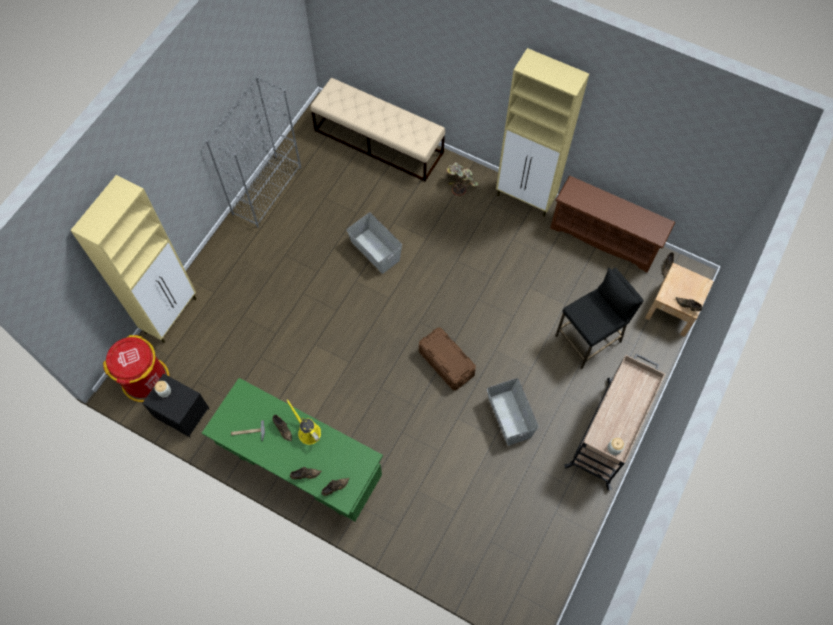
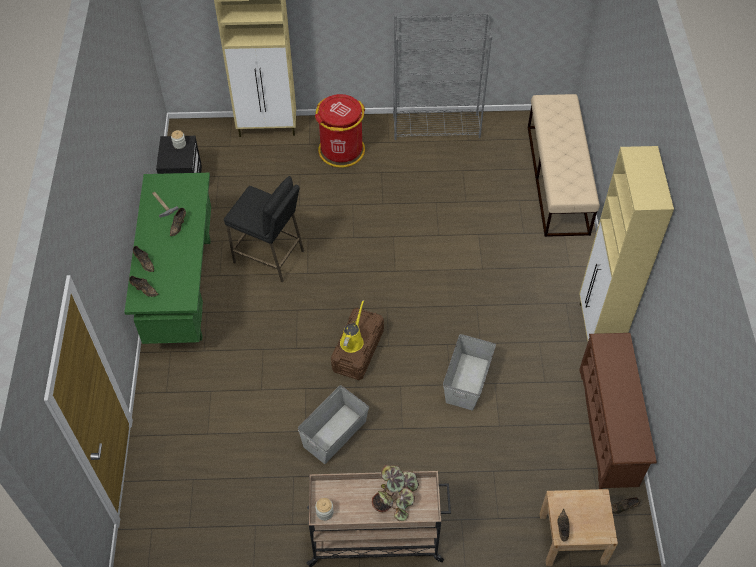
camera: 60 degrees right, 10 degrees down
(146, 380) = (198, 143): red trash can -> red trash can (341, 150)
(307, 431) = (187, 244): yellow watering can -> yellow watering can (352, 340)
(375, 250) = (437, 235): grey storage box -> grey storage box (467, 381)
(460, 182) = (567, 266): potted plant -> potted plant (396, 498)
(588, 339) = (473, 467): black stool -> black stool (269, 256)

